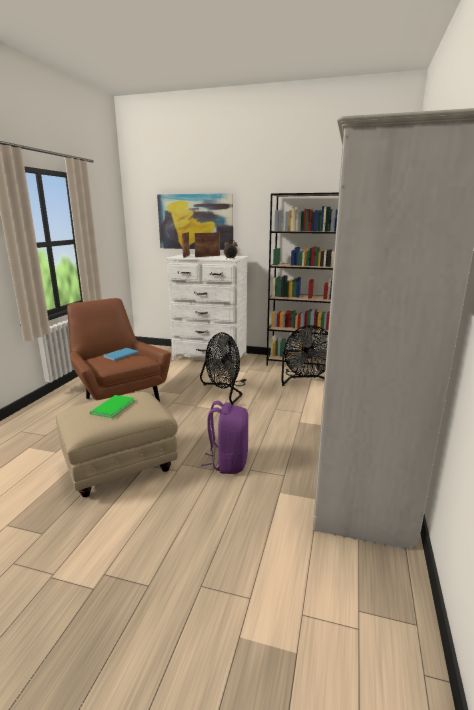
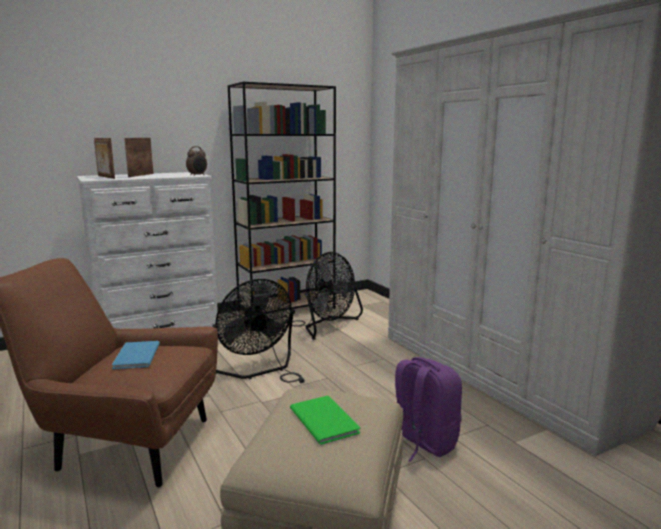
camera: 45 degrees left, 5 degrees down
(195, 222) = (96, 121): picture -> none
(226, 391) = (263, 368): black fan -> black fan turned 135 degrees clockwise

